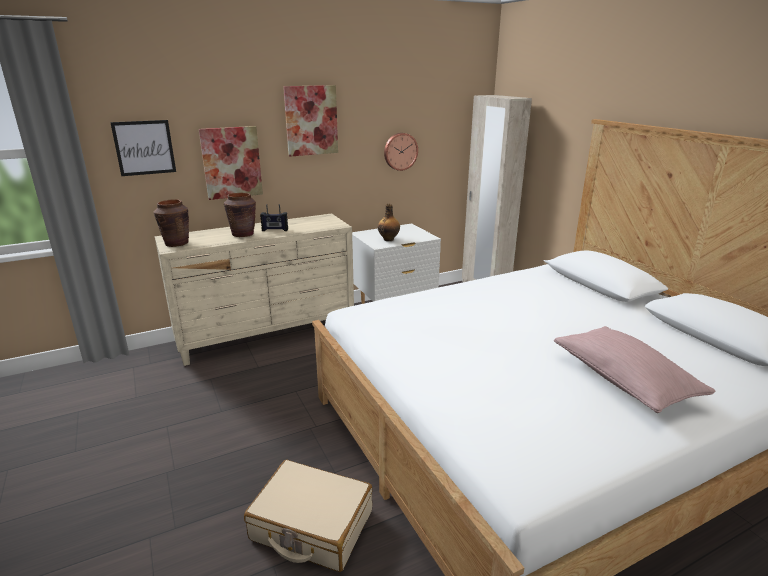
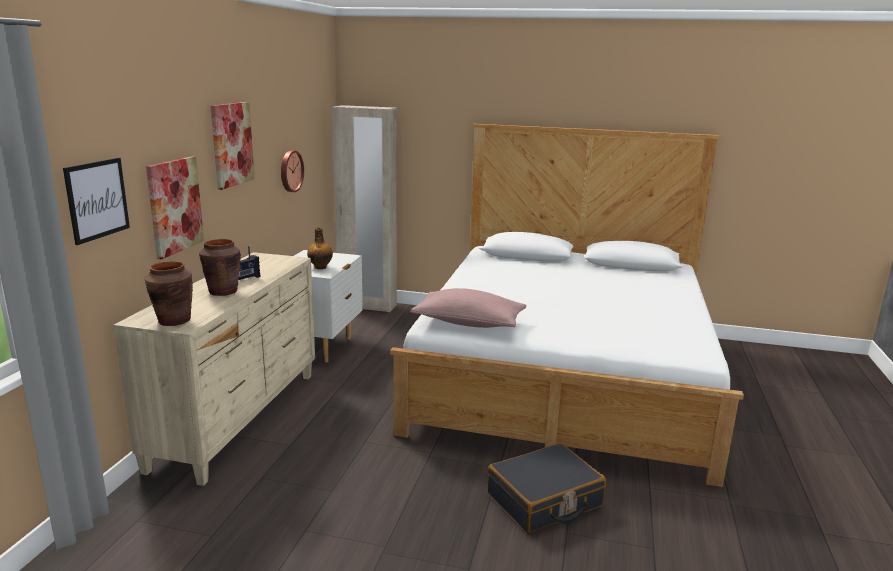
camera: 50 degrees left, 5 degrees down
(311, 525) = (544, 500): beige suitcase -> black suitcase
(623, 381) = (642, 299): pink pillow -> pink pillow (469, 323)

